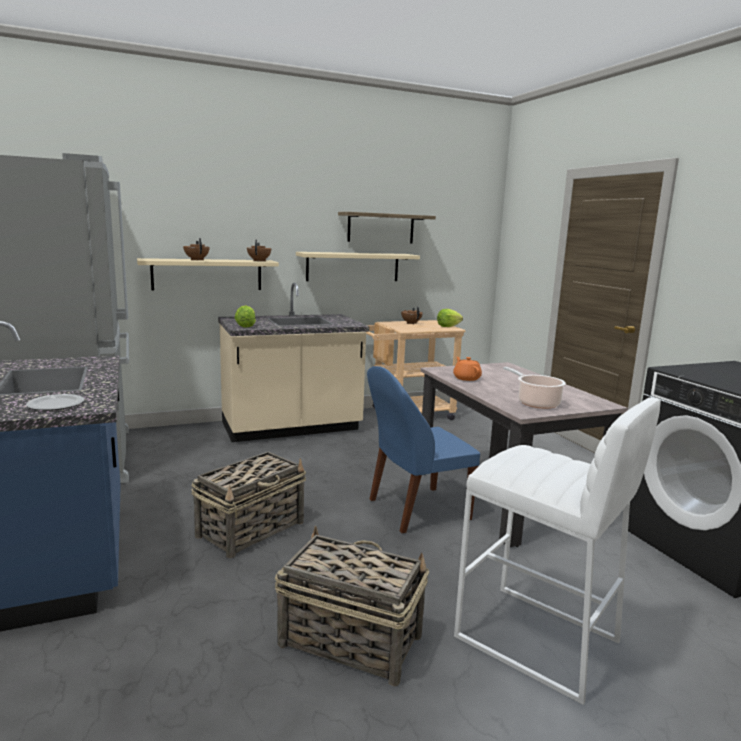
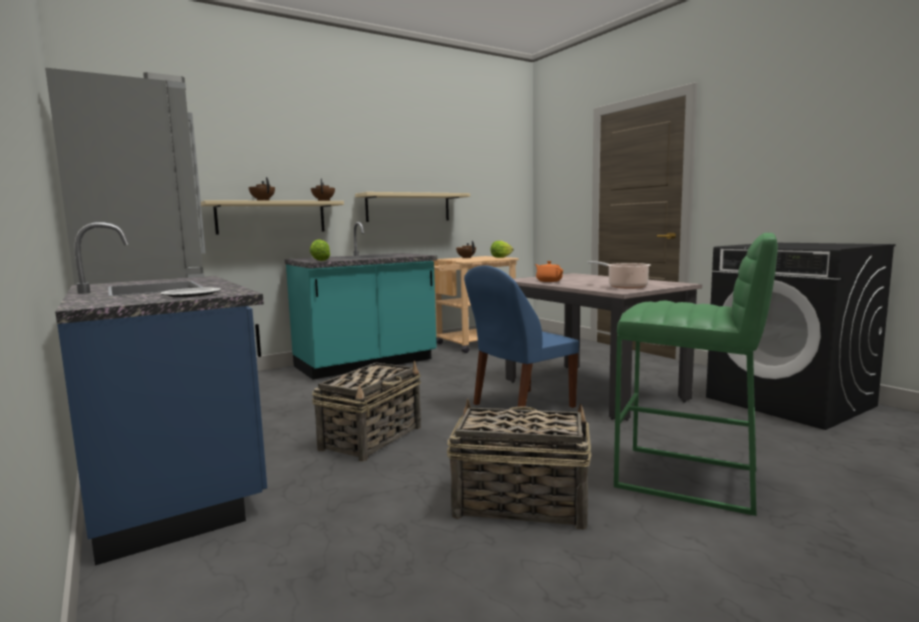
camera: 10 degrees left, 5 degrees down
(291, 428) = (366, 363): beige counter -> turquoise counter
(381, 228) = (430, 171): shelf -> none
(537, 640) = (688, 479): white stool -> green stool

